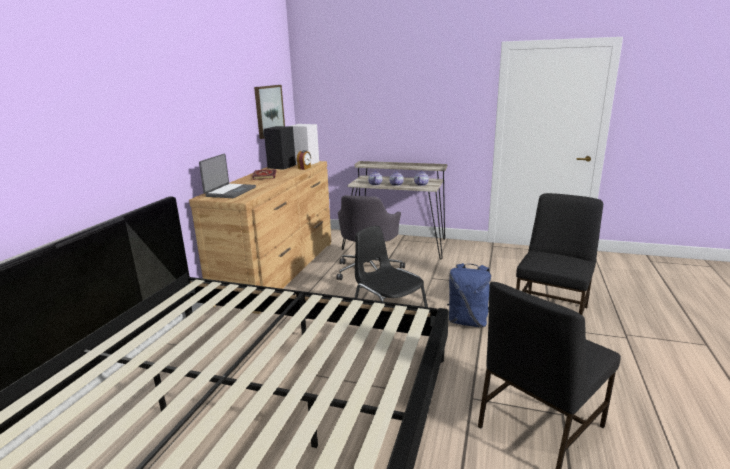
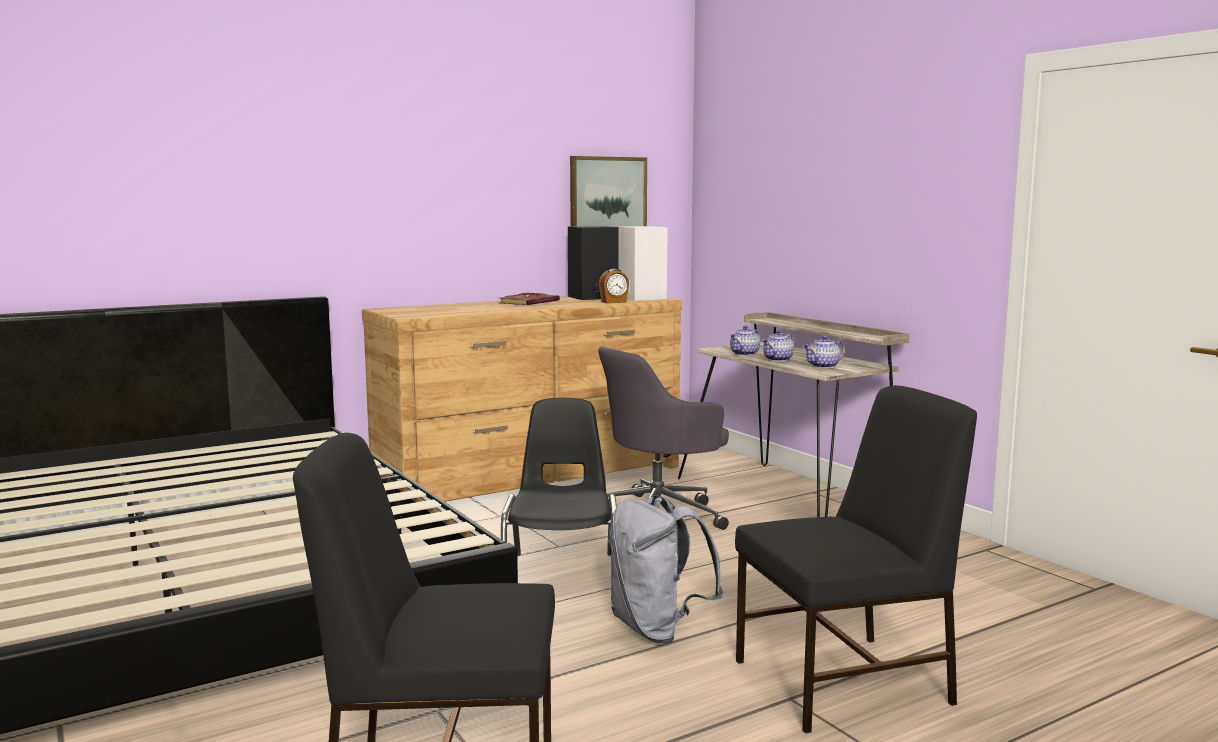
camera: 40 degrees right, 10 degrees down
(230, 192) = (425, 309): laptop -> none
(468, 321) = (657, 629): blue backpack -> grey backpack

